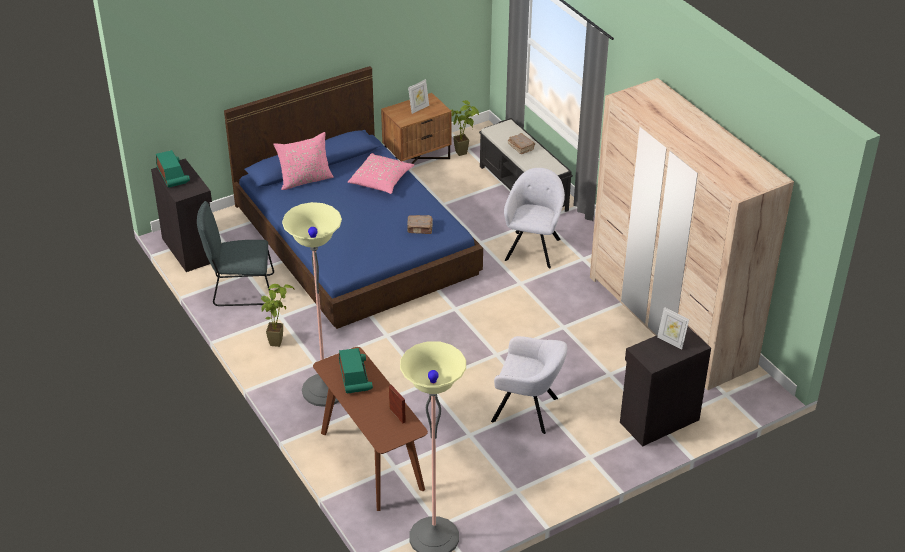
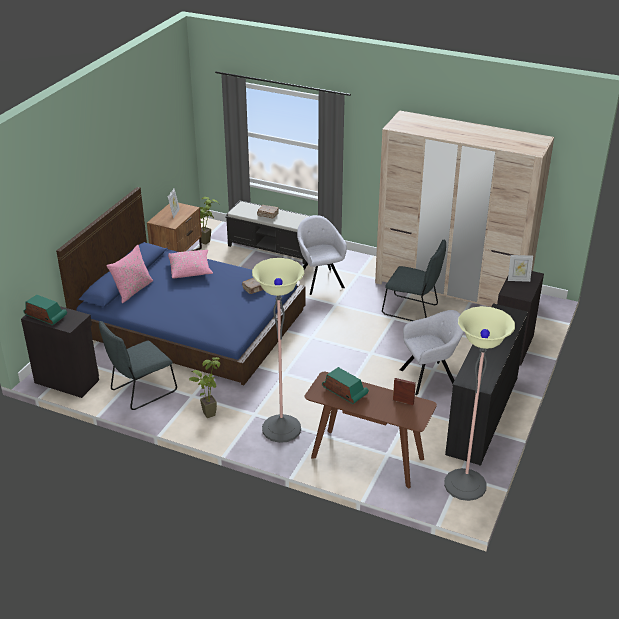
camera: 35 degrees left, 5 degrees down
(534, 478) = (481, 415): none -> black dresser
(595, 327) = (412, 310): none -> grey chair

